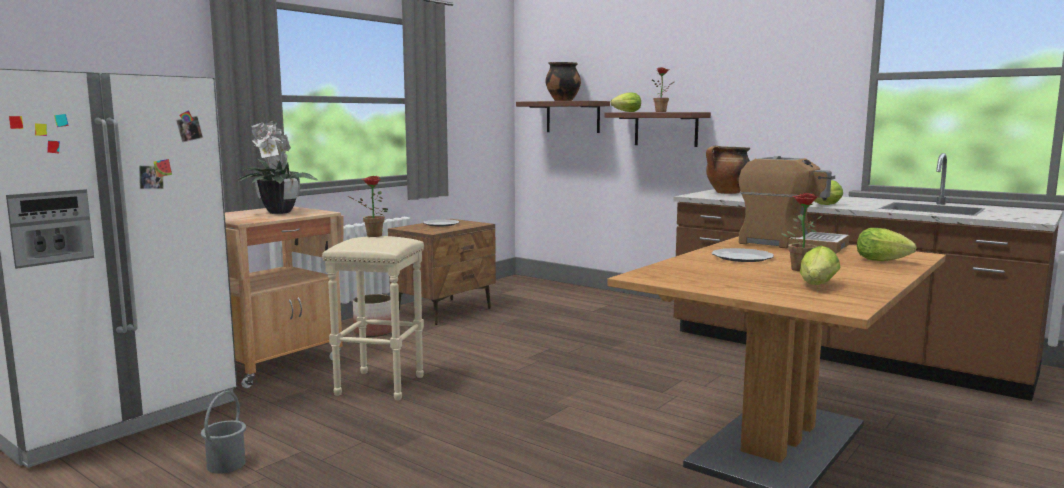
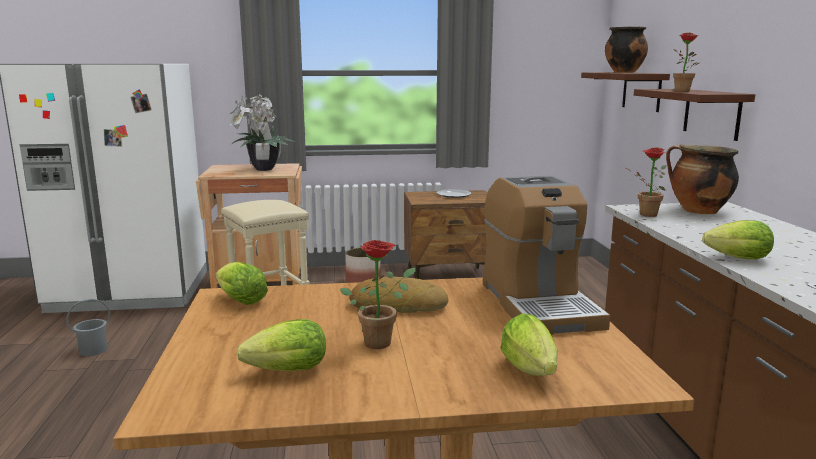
camera: 45 degrees right, 5 degrees up
(371, 236) = (265, 200): potted plant -> potted plant (644, 214)
(625, 112) = (656, 89): lettuce -> lettuce (239, 300)
(741, 257) = (397, 305): plate -> bread

